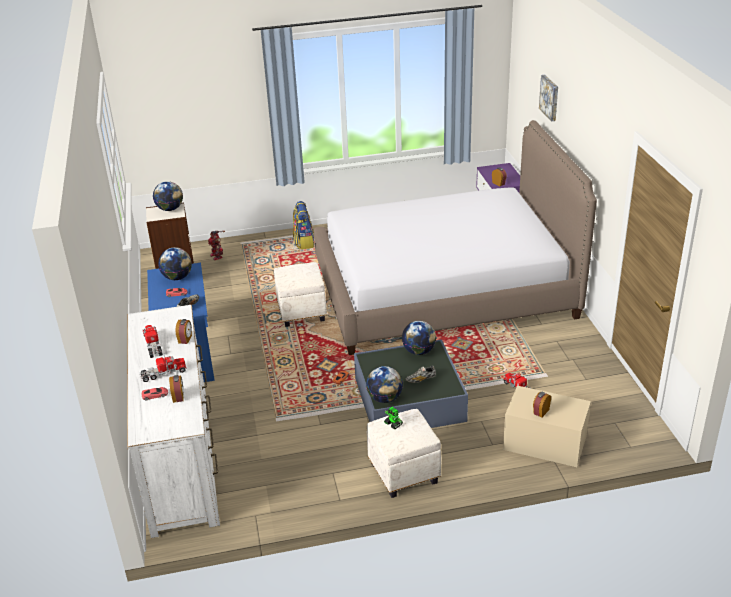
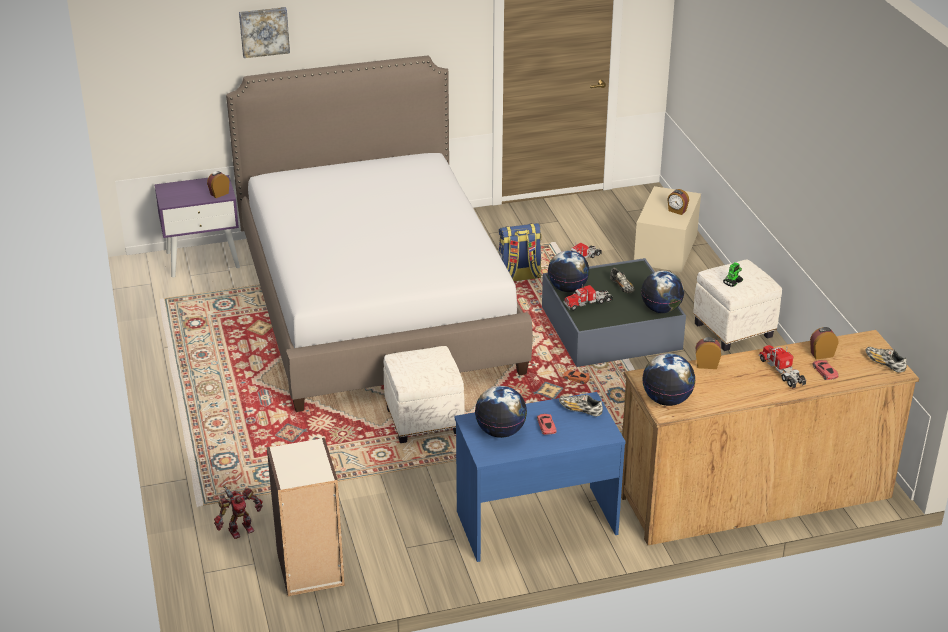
camera: 95 degrees left, 0 degrees up
(152, 429) = (884, 364): none -> shoe
(153, 345) = (725, 388): toy truck -> toy truck (588, 303)
(170, 209) = (291, 459): globe -> globe (667, 400)
(180, 458) = (754, 495): white dresser -> brown dresser
(304, 242) = (213, 434): backpack -> backpack (519, 277)

